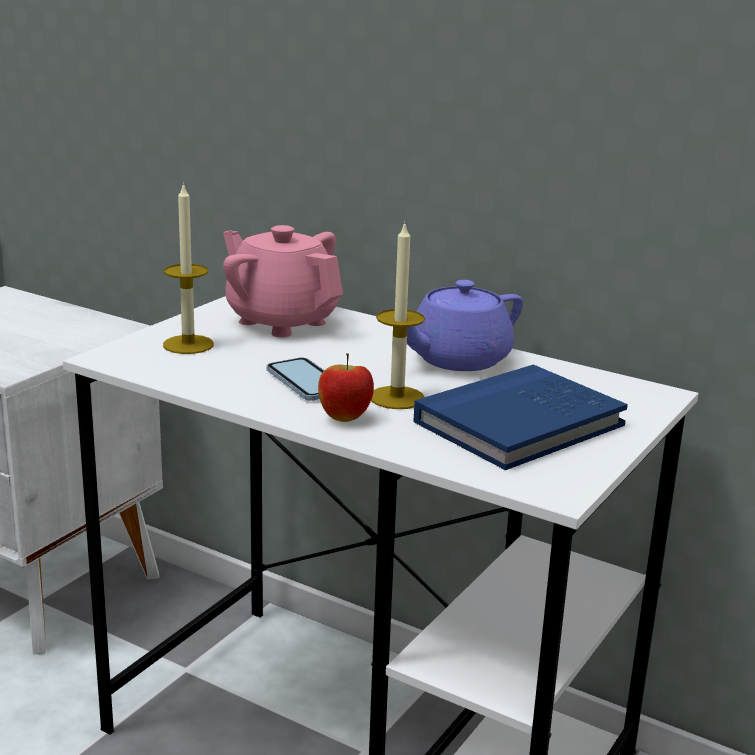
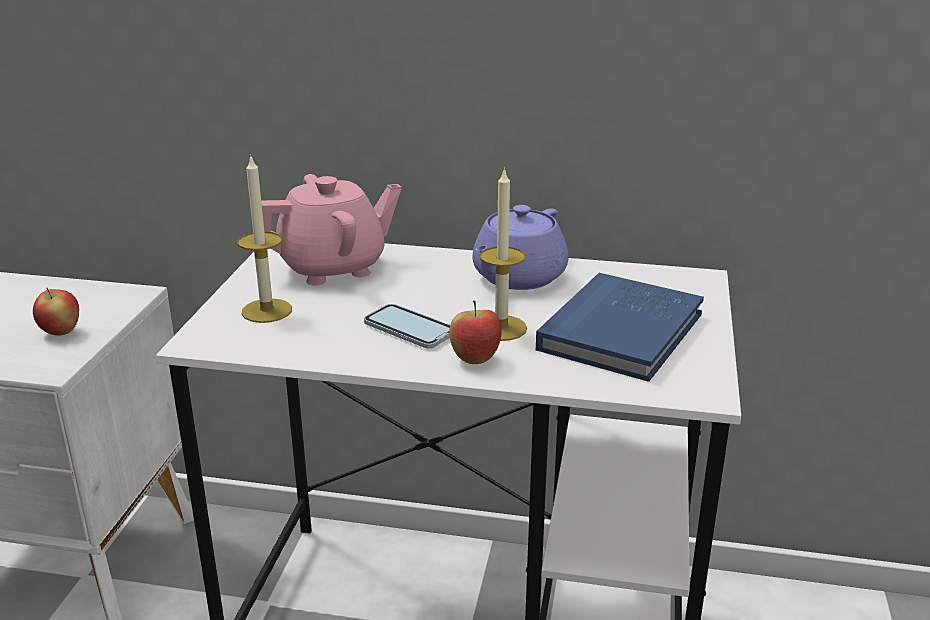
camera: 20 degrees left, 5 degrees up
(37, 346) = (61, 332): none -> apple
(281, 321) = (333, 268): pink teapot -> pink teapot turned 135 degrees clockwise

